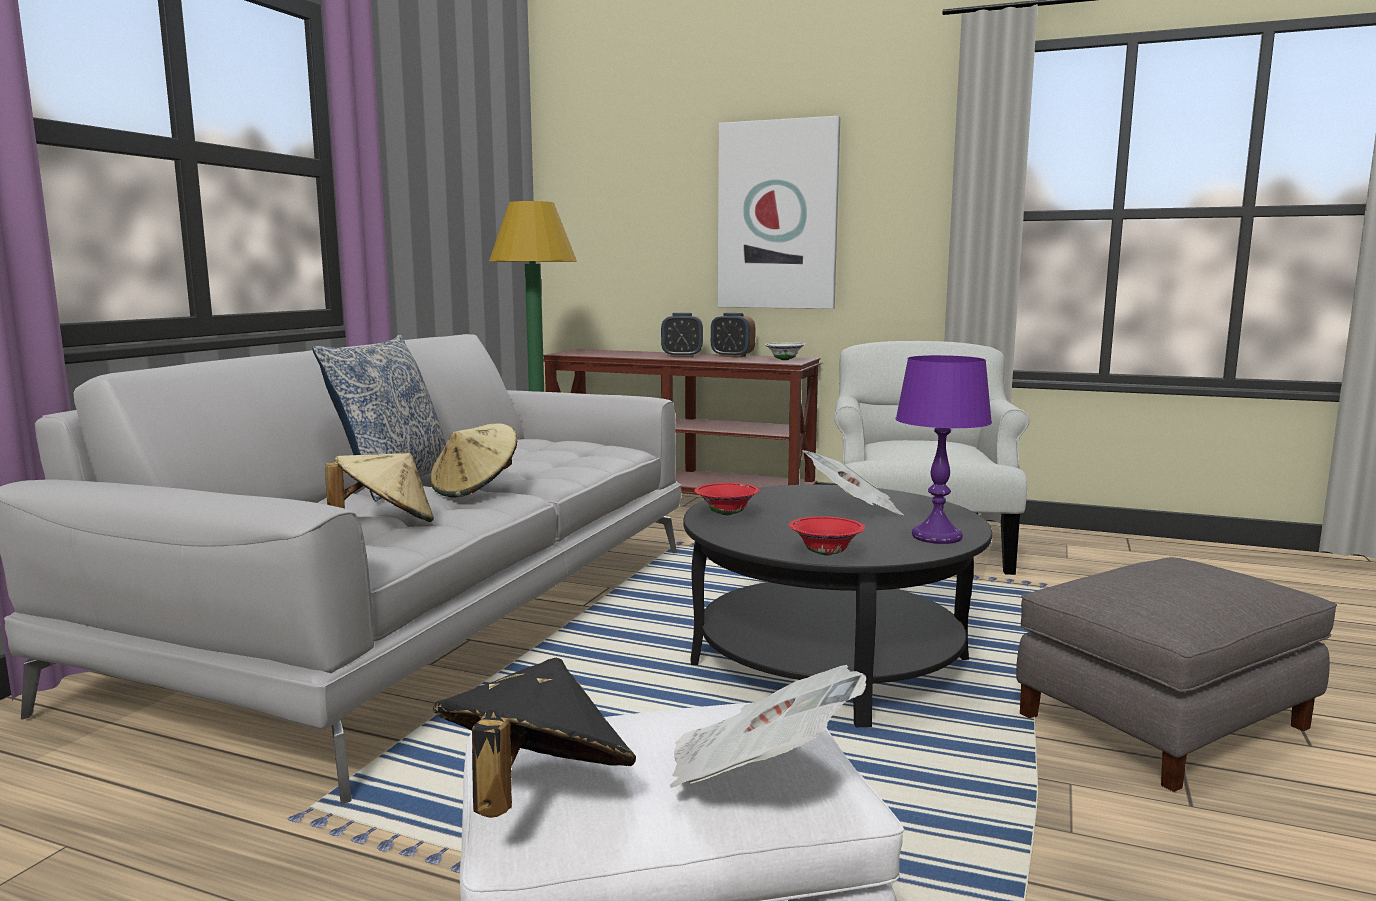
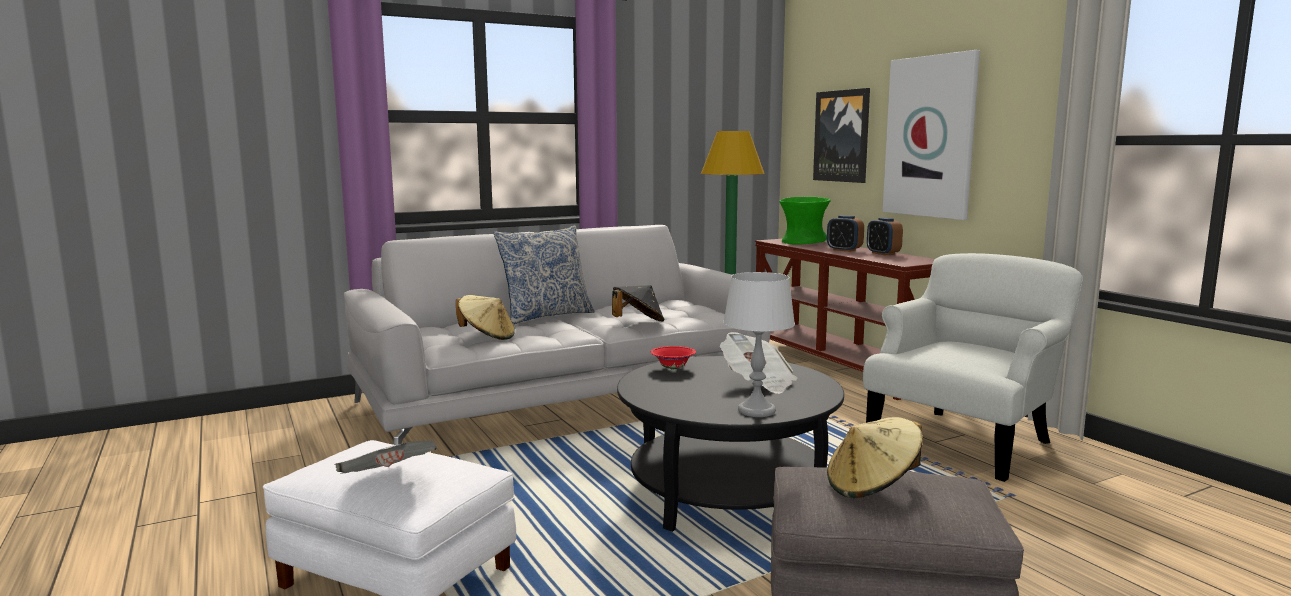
camera: 40 degrees right, 0 degrees up
(475, 489) = (568, 326): beige hat -> beige hat (872, 487)
(535, 796) = (312, 462): black hat -> black hat (638, 323)
(608, 352) = (803, 242): none -> green vase
(642, 216) = (842, 136): none -> picture
(784, 360) = (909, 261): white bowl -> none
(825, 554) = (658, 403): red bowl -> none
(936, 537) = (756, 411): purple table lamp -> grey table lamp

